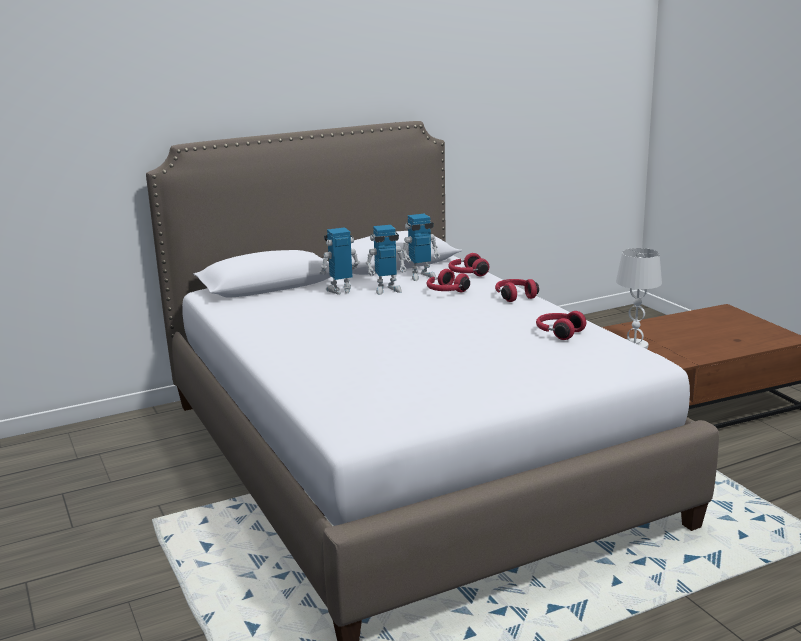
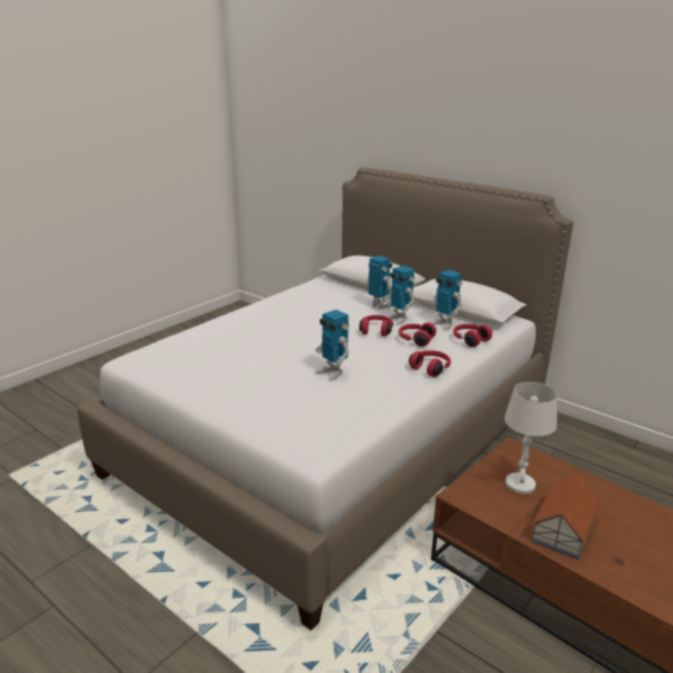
camera: 65 degrees right, 5 degrees up
(490, 333) = (332, 372): none -> toy robot
(558, 333) = (354, 401): red headphones -> red headphones (376, 330)
(697, 346) = (563, 529): none -> toy house

